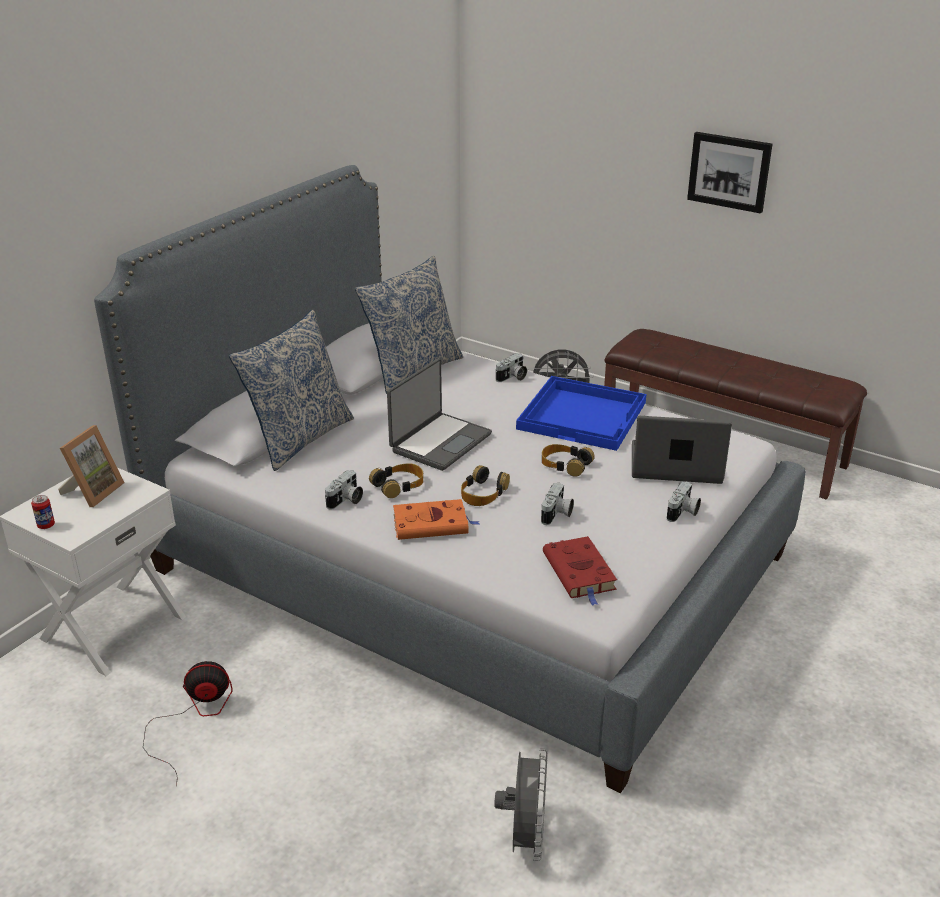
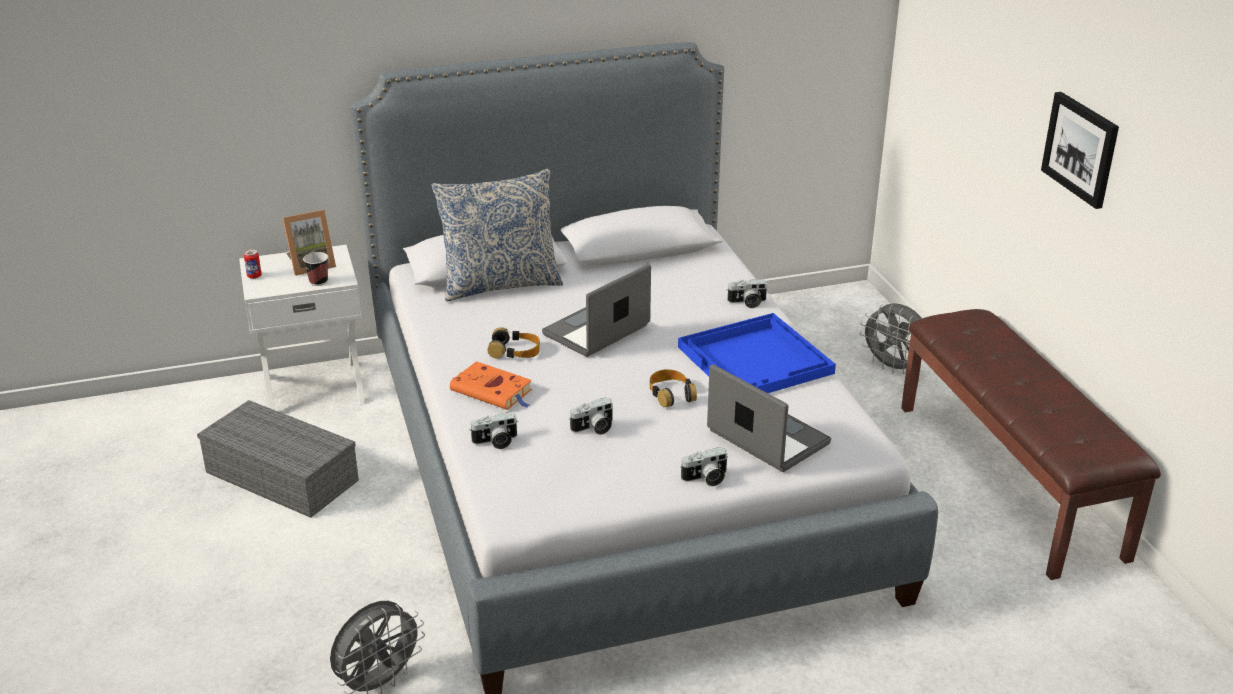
camera: 40 degrees right, 0 degrees up
(126, 503) = (318, 282): none -> cup
(193, 718) = (284, 476): fan -> grey storage box
(346, 501) = (461, 345): camera -> camera (495, 442)
(412, 370) = (671, 263): pillow -> none
(439, 442) = (597, 331): laptop -> laptop turned 150 degrees clockwise
(483, 493) = (566, 385): headphones -> none
(580, 573) = (538, 480): red book -> none

